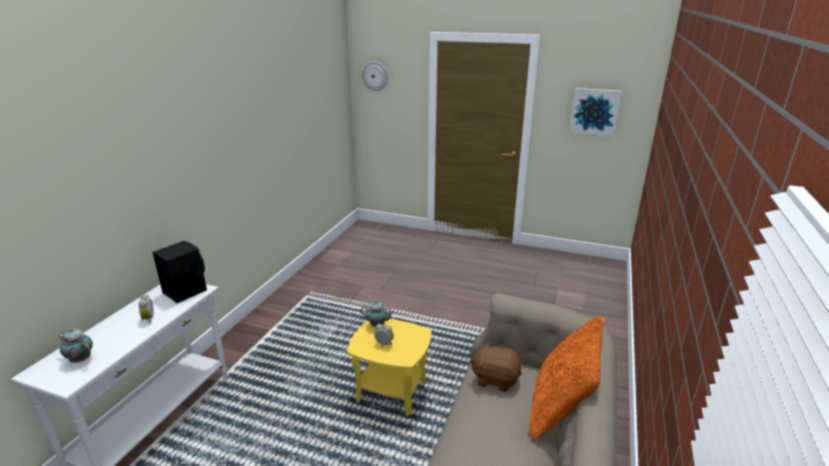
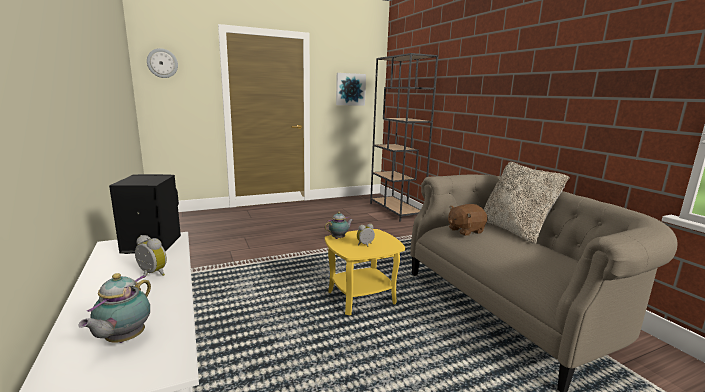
camera: 45 degrees left, 10 degrees down
(80, 359) = (123, 340): teapot -> teapot turned 60 degrees counterclockwise
(560, 410) = (515, 229): orange pillow -> beige pillow
(603, 298) = (396, 210): none -> bookcase

